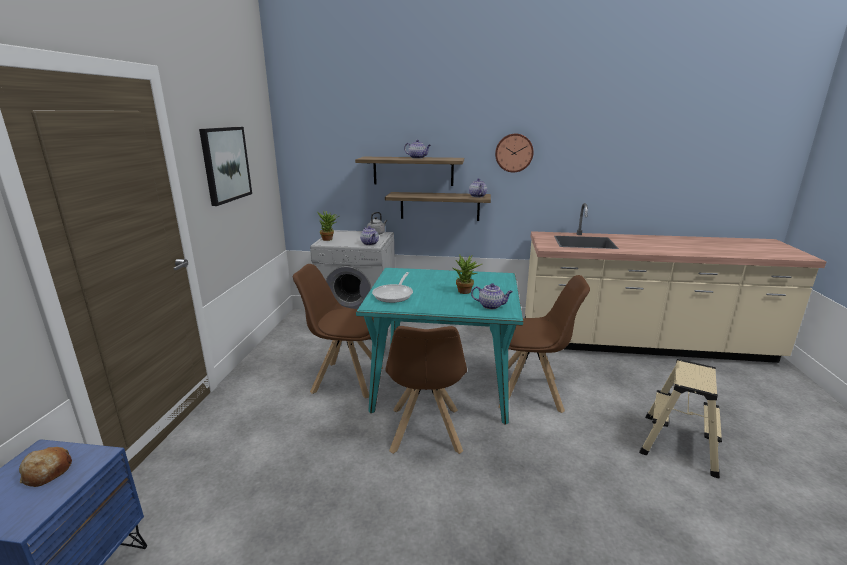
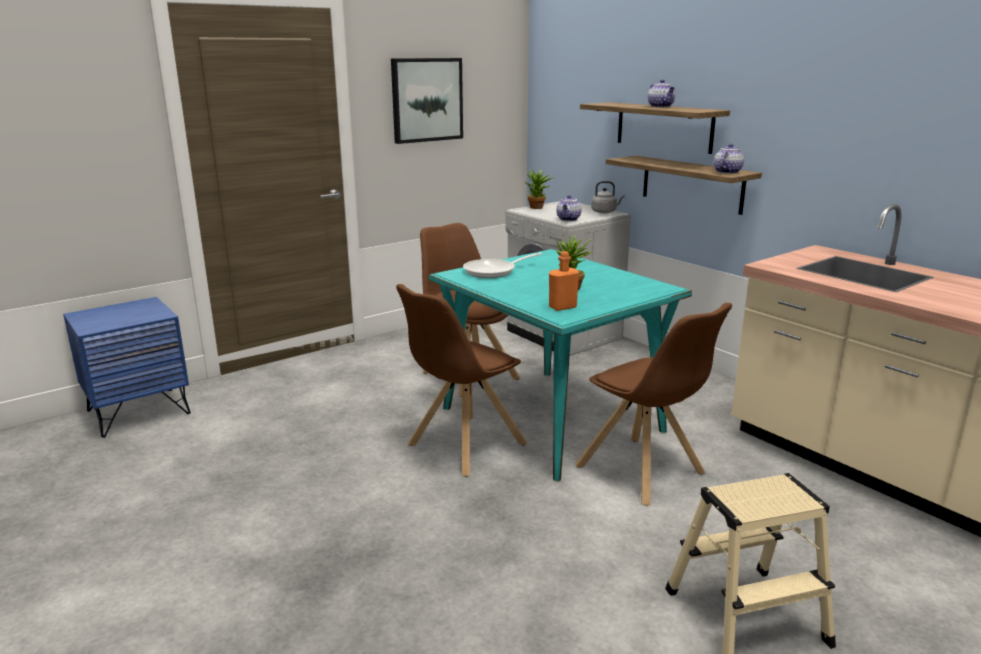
camera: 45 degrees right, 0 degrees up
(47, 472) = (132, 312): bread -> none
(491, 306) = (562, 307): teapot -> orange bottle
(514, 153) = (803, 106): wall clock -> none

